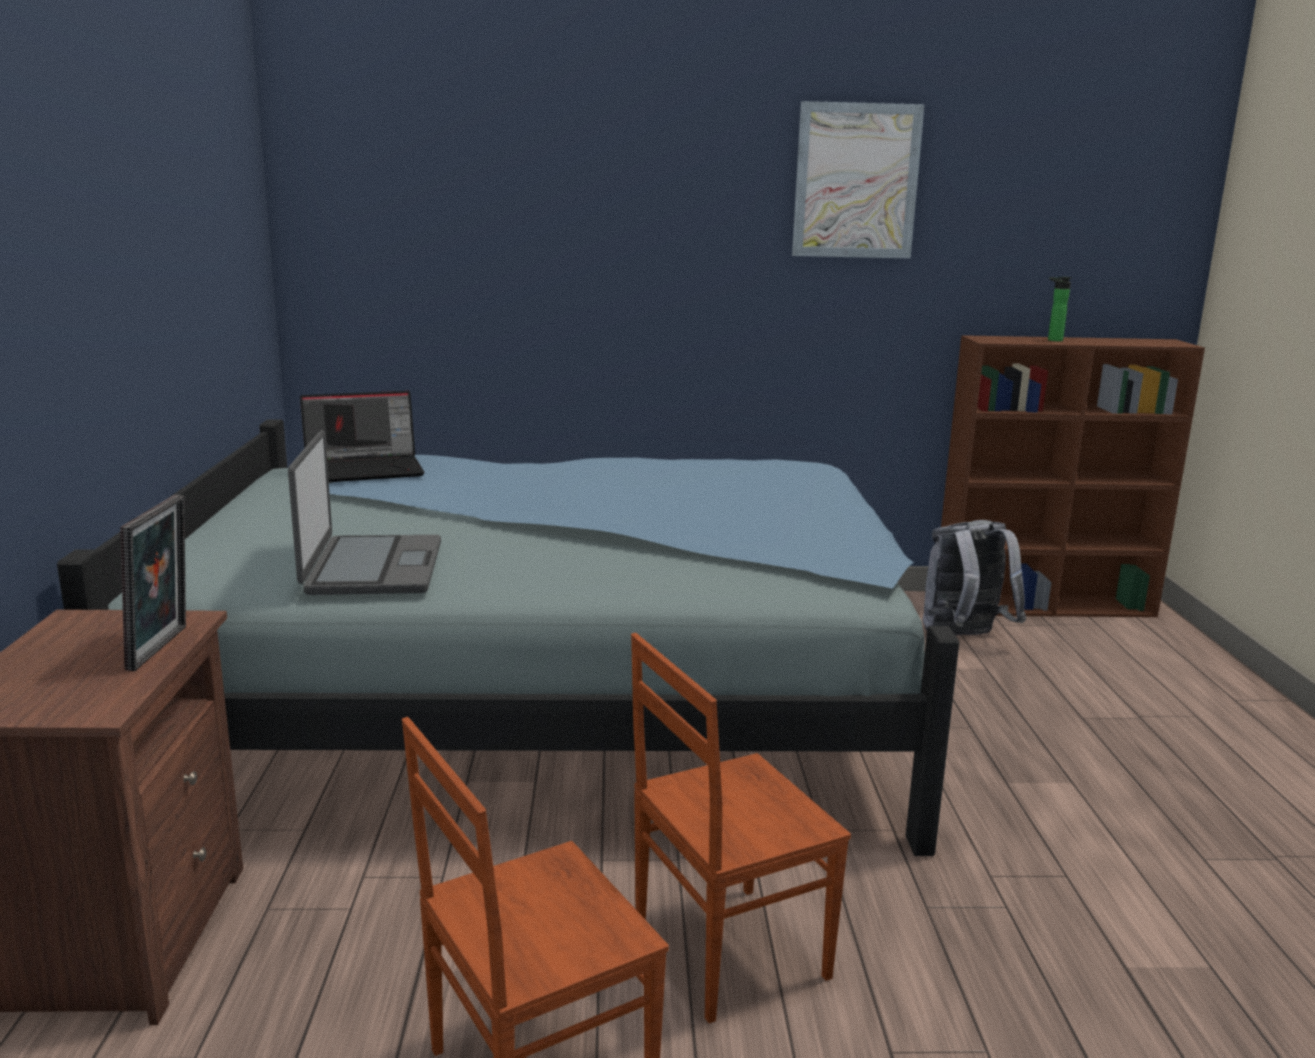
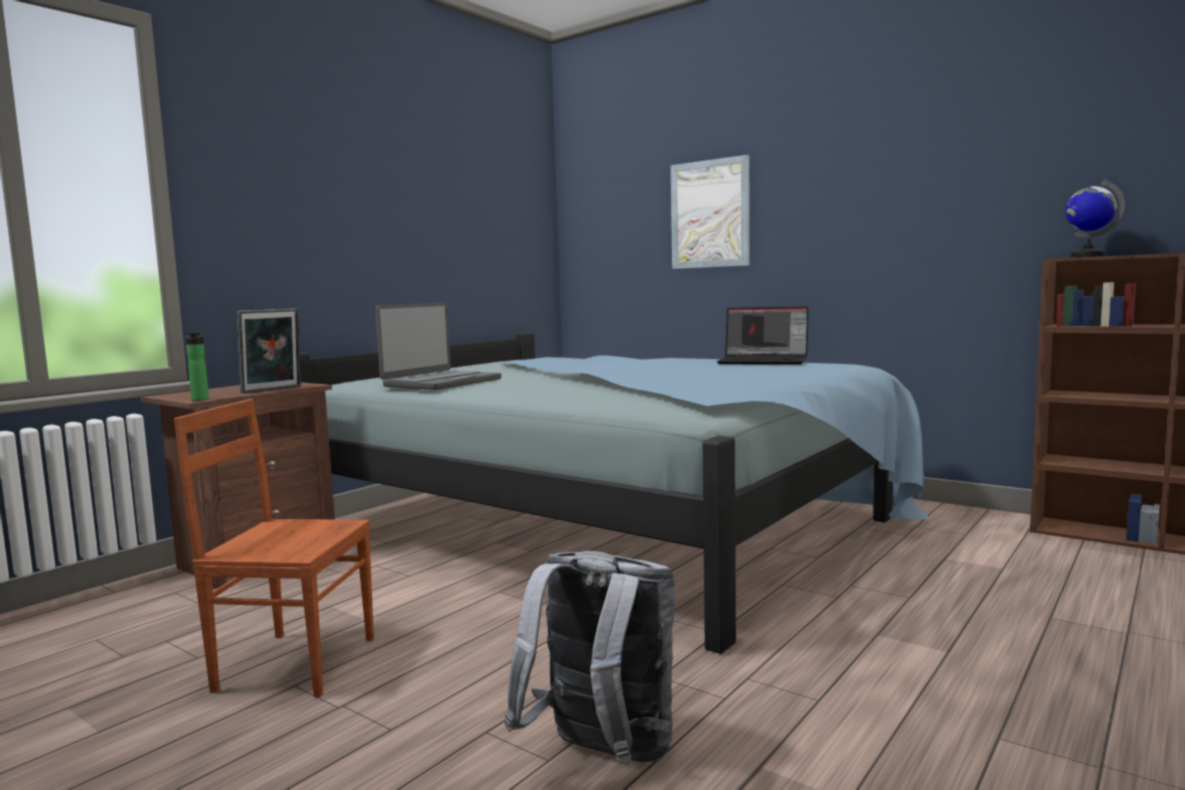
camera: 40 degrees right, 10 degrees down
(366, 469) = (545, 356): laptop -> laptop (764, 361)
(725, 950) = (486, 650): brown chair -> none
(856, 181) = (941, 133): picture -> picture (710, 214)
(963, 637) = (1017, 547): grey backpack -> grey backpack (602, 757)
(1006, 339) = (1087, 256): none -> globe
(1052, 340) = (1145, 254): bottle -> bottle (201, 399)

